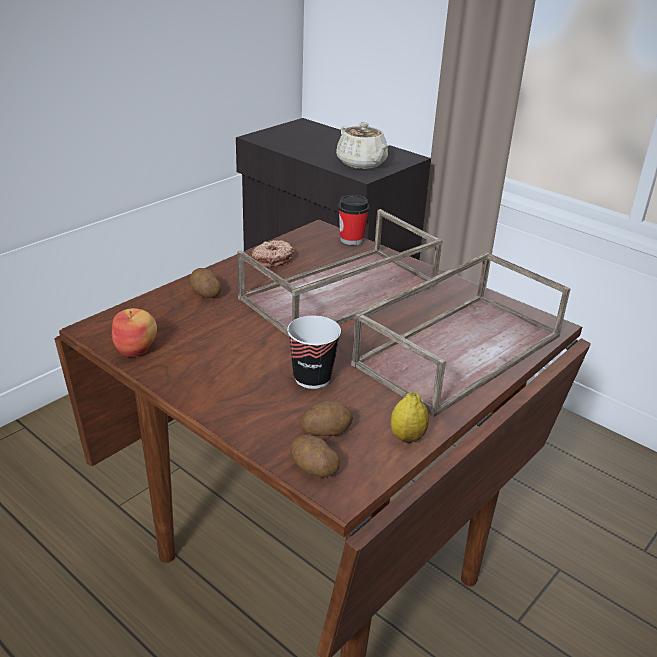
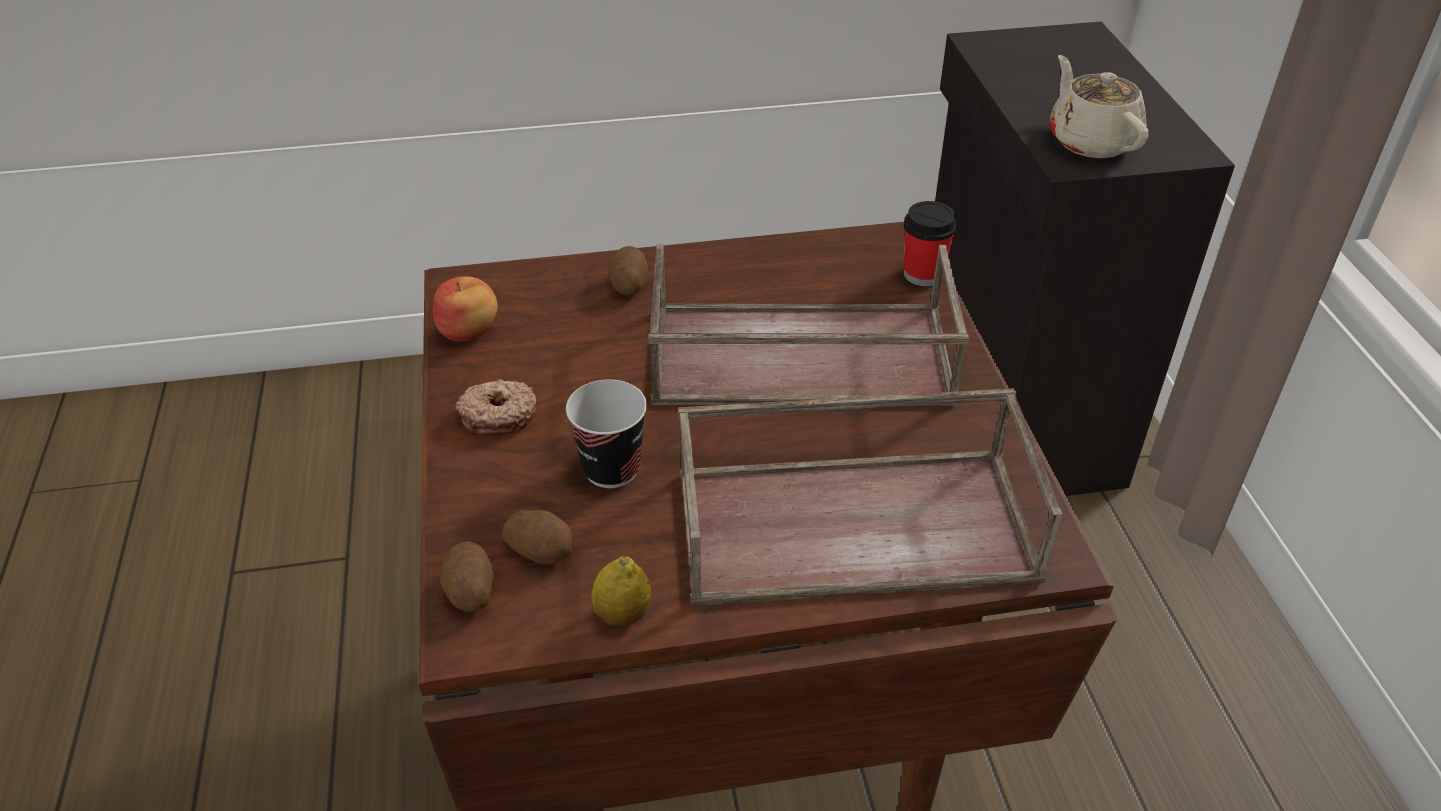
camera: 40 degrees right, 10 degrees up
(272, 259) = (772, 264): donut -> donut (498, 415)
(362, 163) = (1091, 141): beige teapot -> beige teapot turned 150 degrees clockwise

